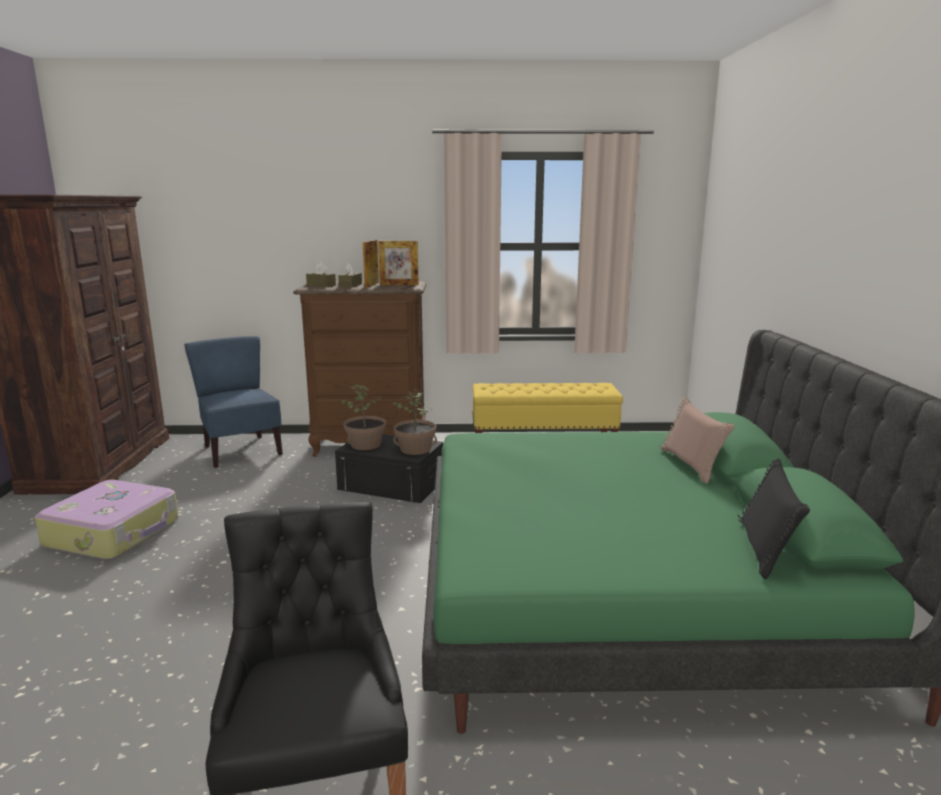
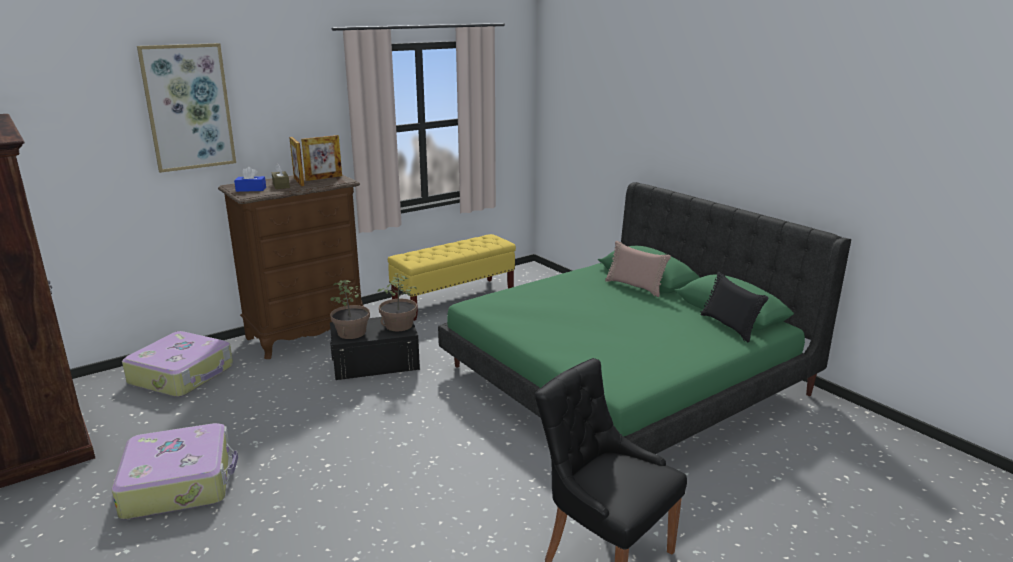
camera: 35 degrees left, 5 degrees up
(241, 451) = (183, 375): blue chair -> suitcase
(290, 204) = (188, 107): none -> picture
(321, 285) = (251, 189): brown tissue box -> blue tissue box

